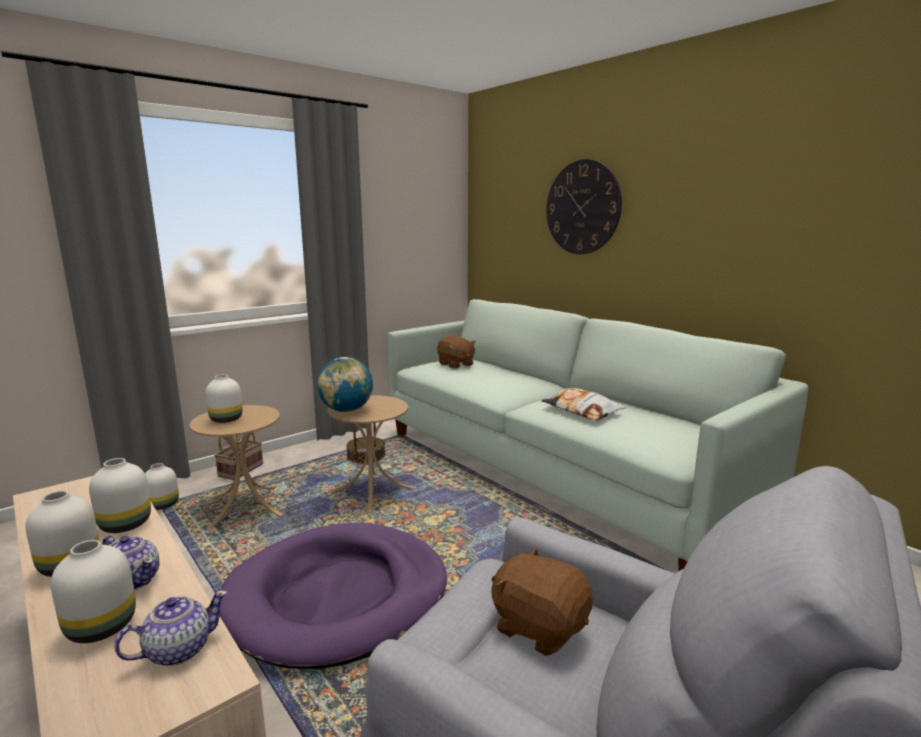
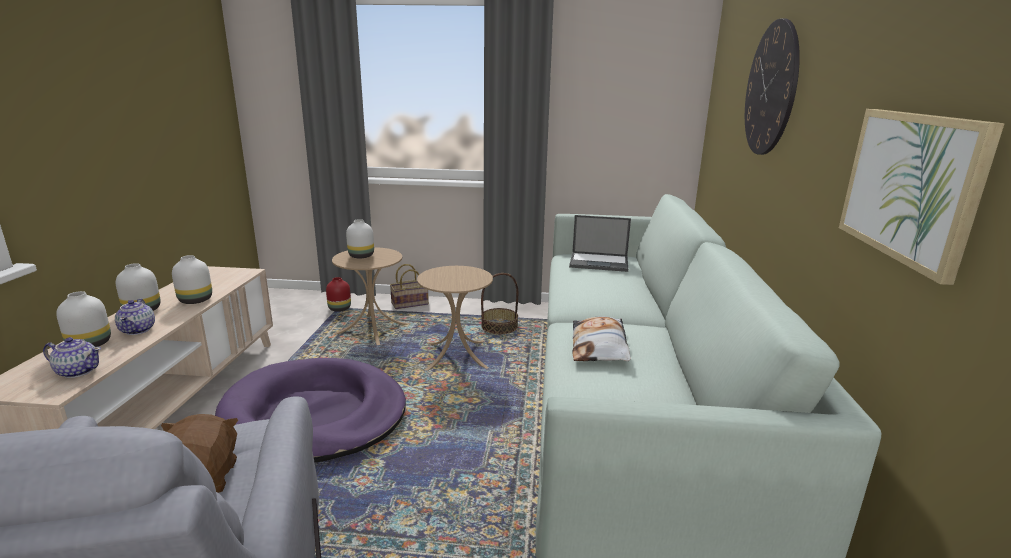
camera: 45 degrees right, 5 degrees up
(163, 504) = (340, 308): white vase -> red vase
(346, 410) = (436, 274): globe -> none
(455, 364) = (599, 262): brown plush toy -> laptop
(774, 251) = (910, 186): none -> picture

